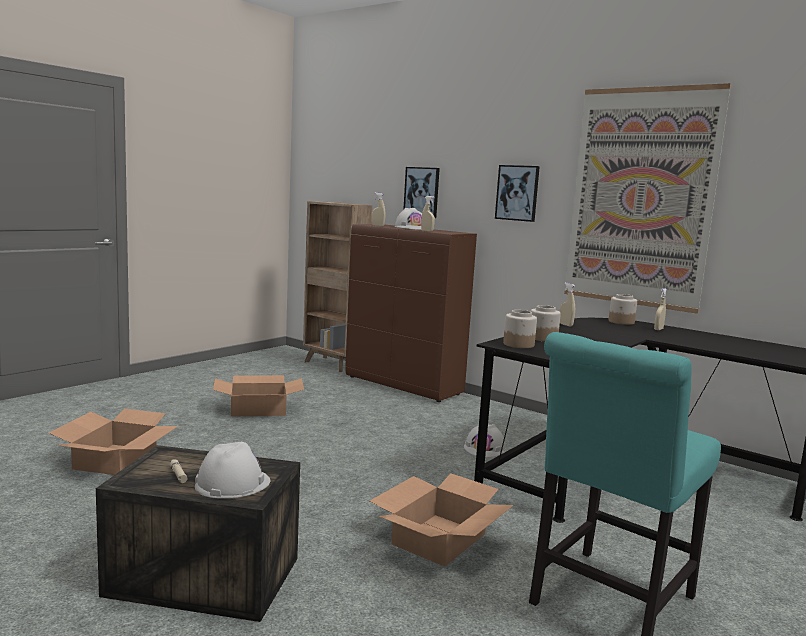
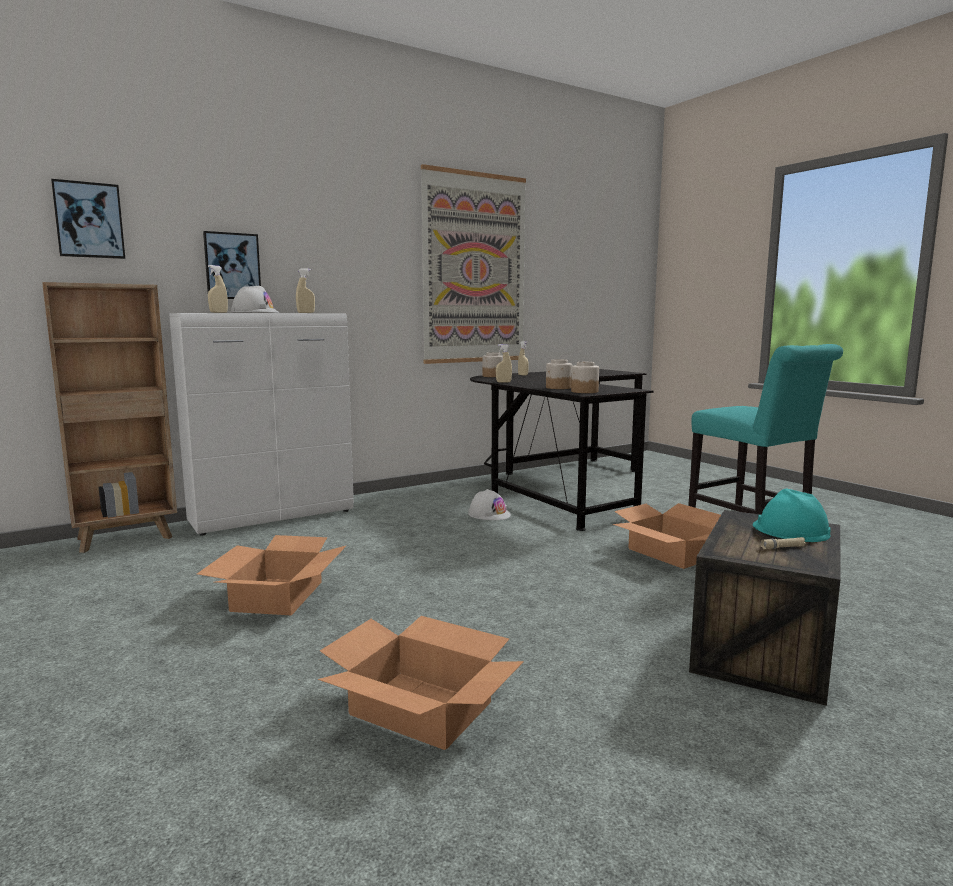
camera: 70 degrees left, 0 degrees up
(232, 483) = (790, 530): white hard hat -> turquoise hard hat
(404, 386) = (274, 516): brown cabinet -> white cabinet
(517, 193) = (363, 266): picture -> picture (89, 220)

